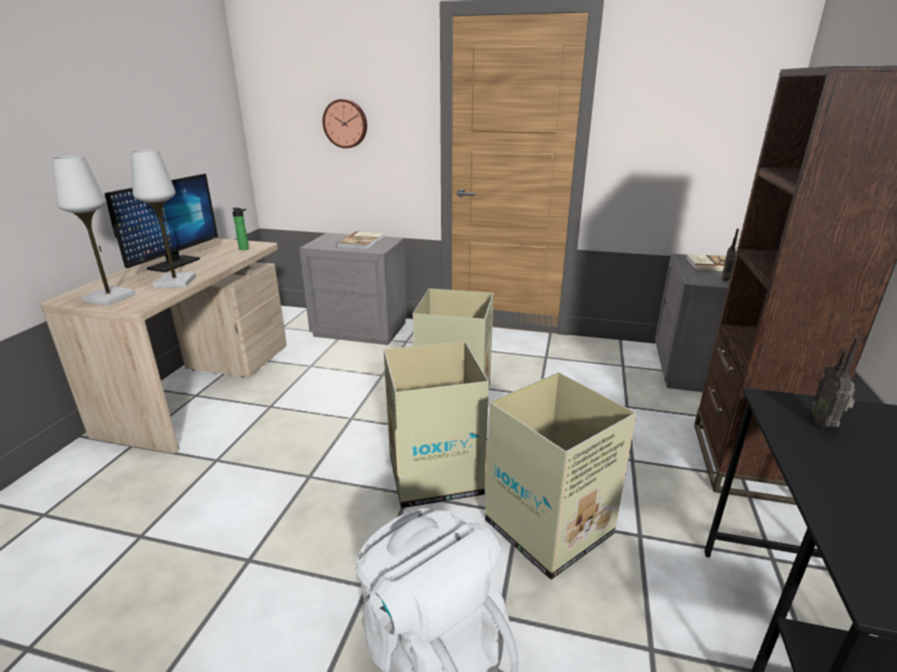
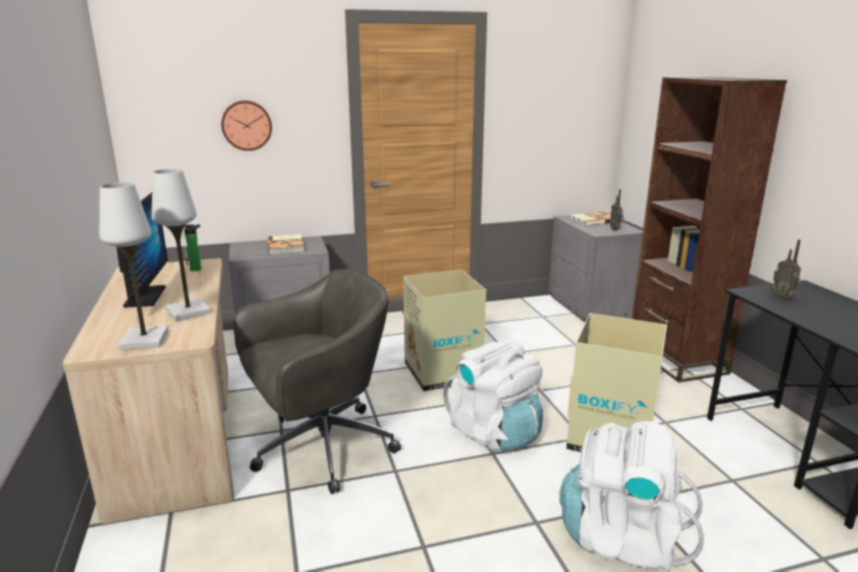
camera: 30 degrees left, 5 degrees down
(278, 433) = (320, 448): none -> grey office chair
(434, 473) = (494, 432): cardboard box -> white backpack

